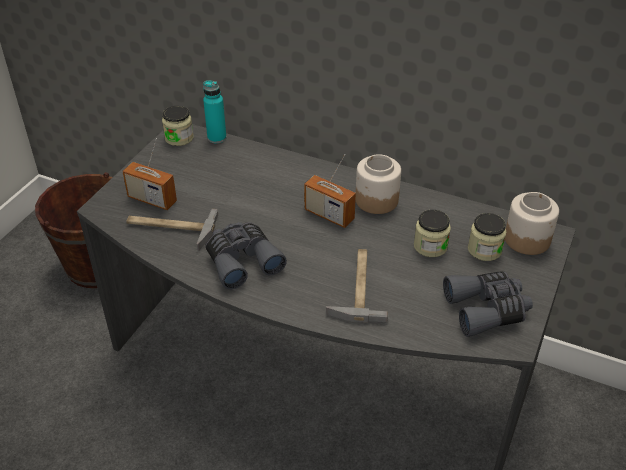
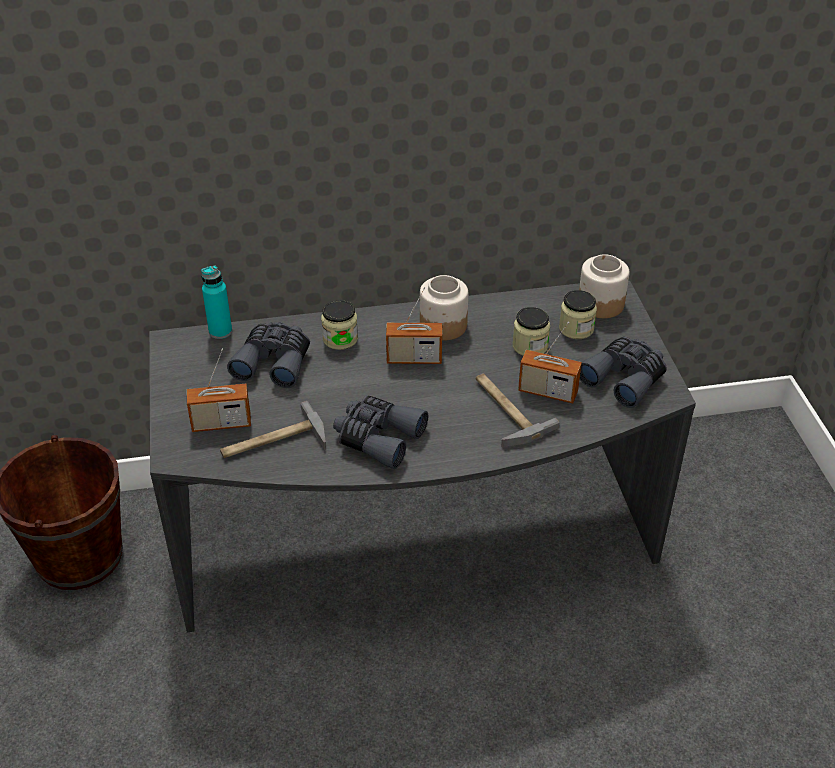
camera: 35 degrees left, 0 degrees up
(179, 138) = (178, 349): jar -> jar (340, 339)
(229, 173) = (274, 362): none -> grey binoculars
(408, 289) = (547, 392): none -> radio

